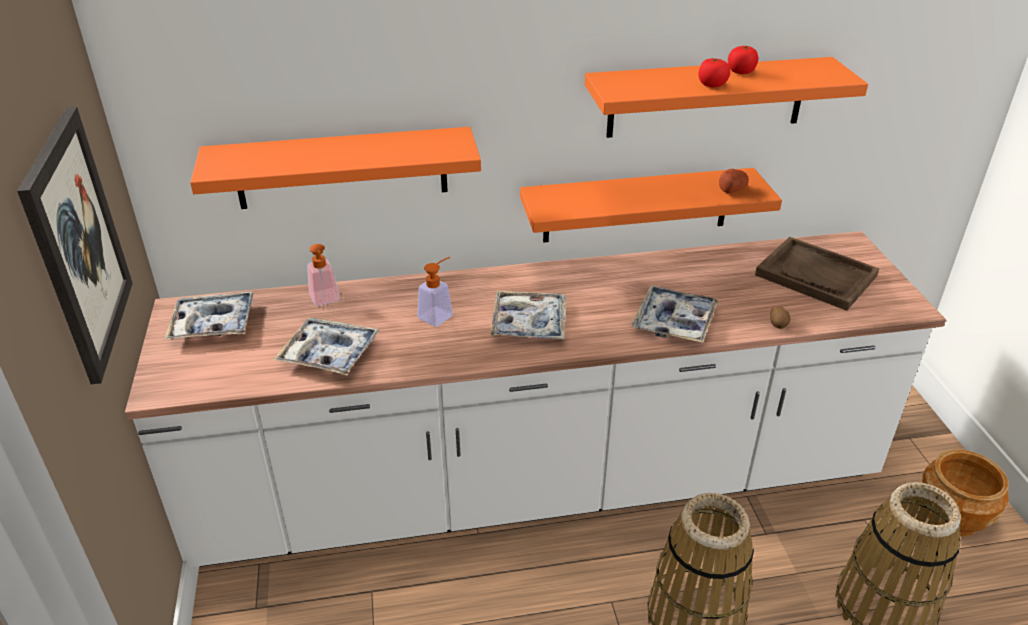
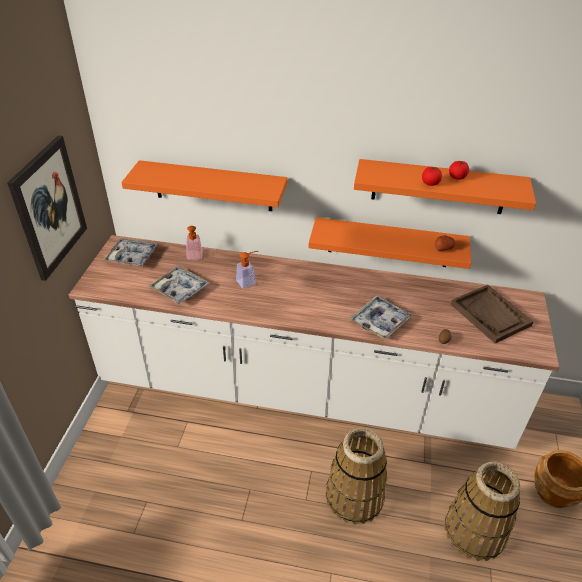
camera: 20 degrees right, 5 degrees up
(529, 323) = (295, 300): tray -> none

